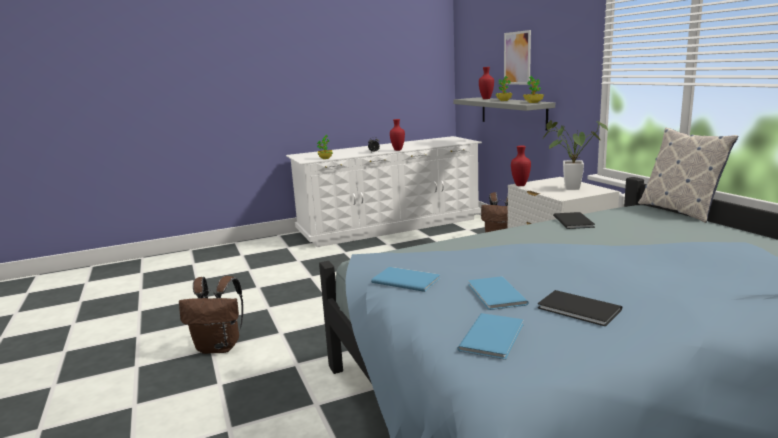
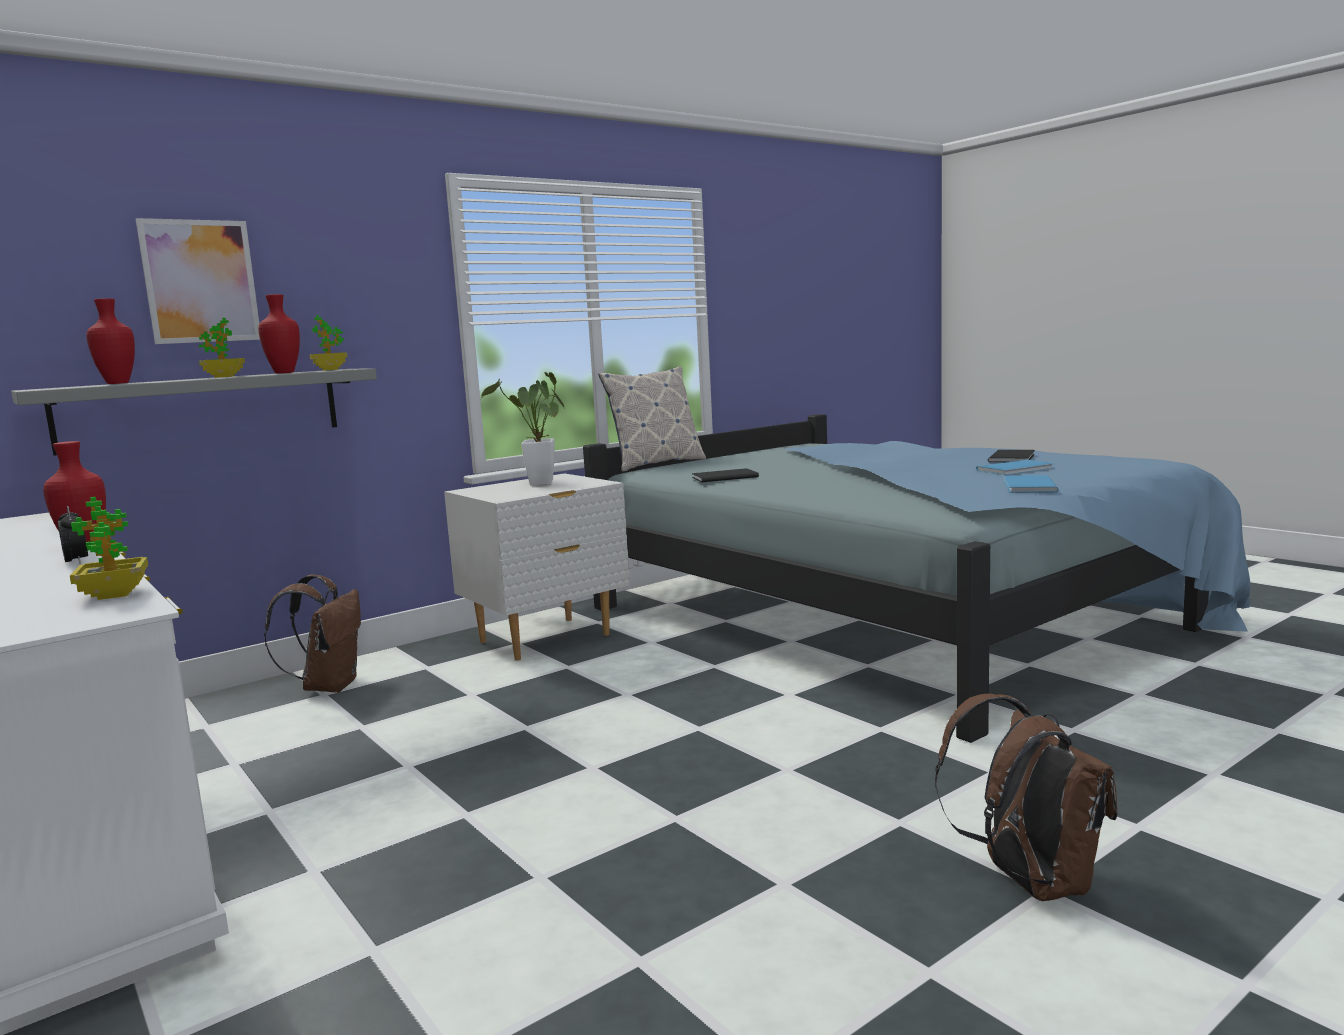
camera: 105 degrees left, 5 degrees down
(494, 336) = (1101, 464): blue book -> none
(520, 185) = (507, 498): red vase -> red vase (283, 373)

